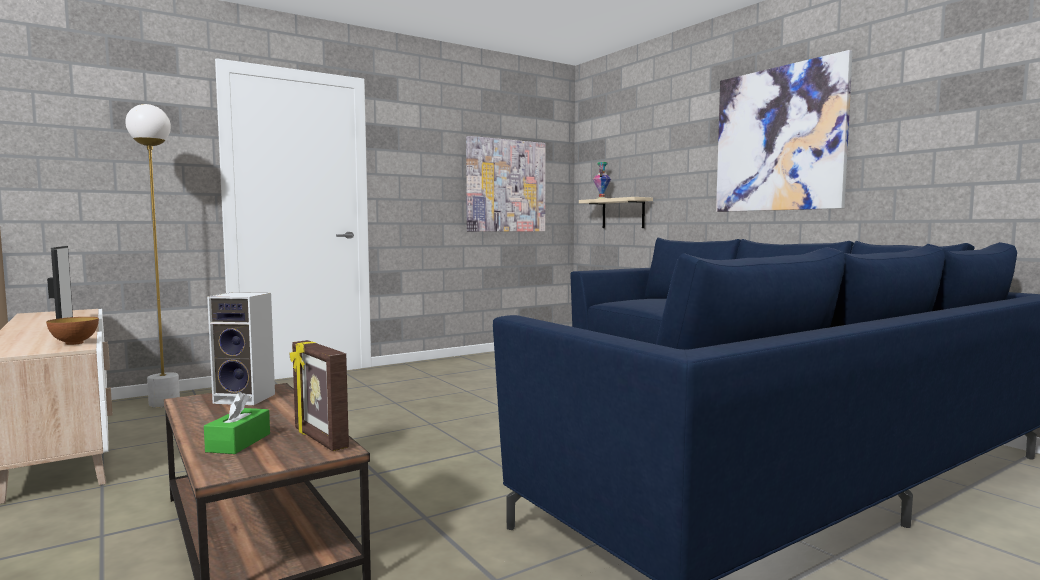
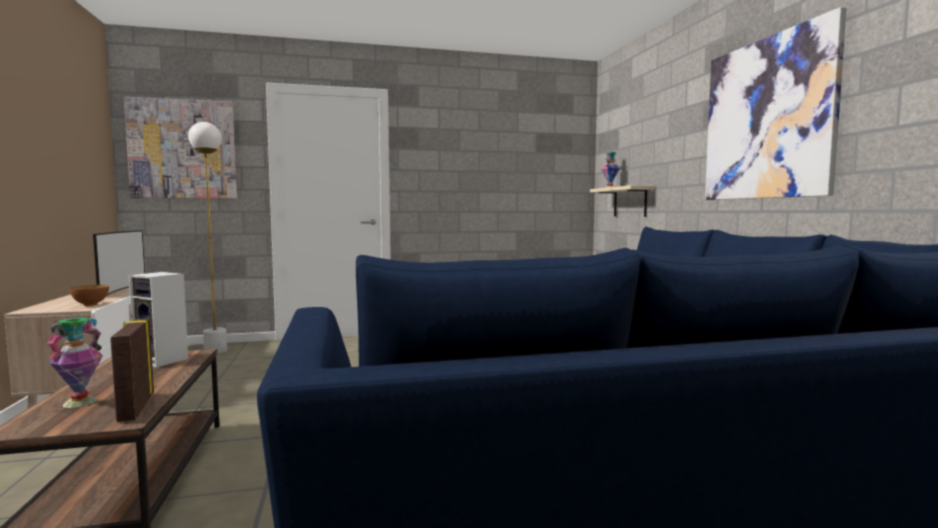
camera: 20 degrees right, 0 degrees up
(238, 442) = (79, 402): green tissue box -> vase
(505, 186) = (521, 177): picture -> picture (183, 149)

